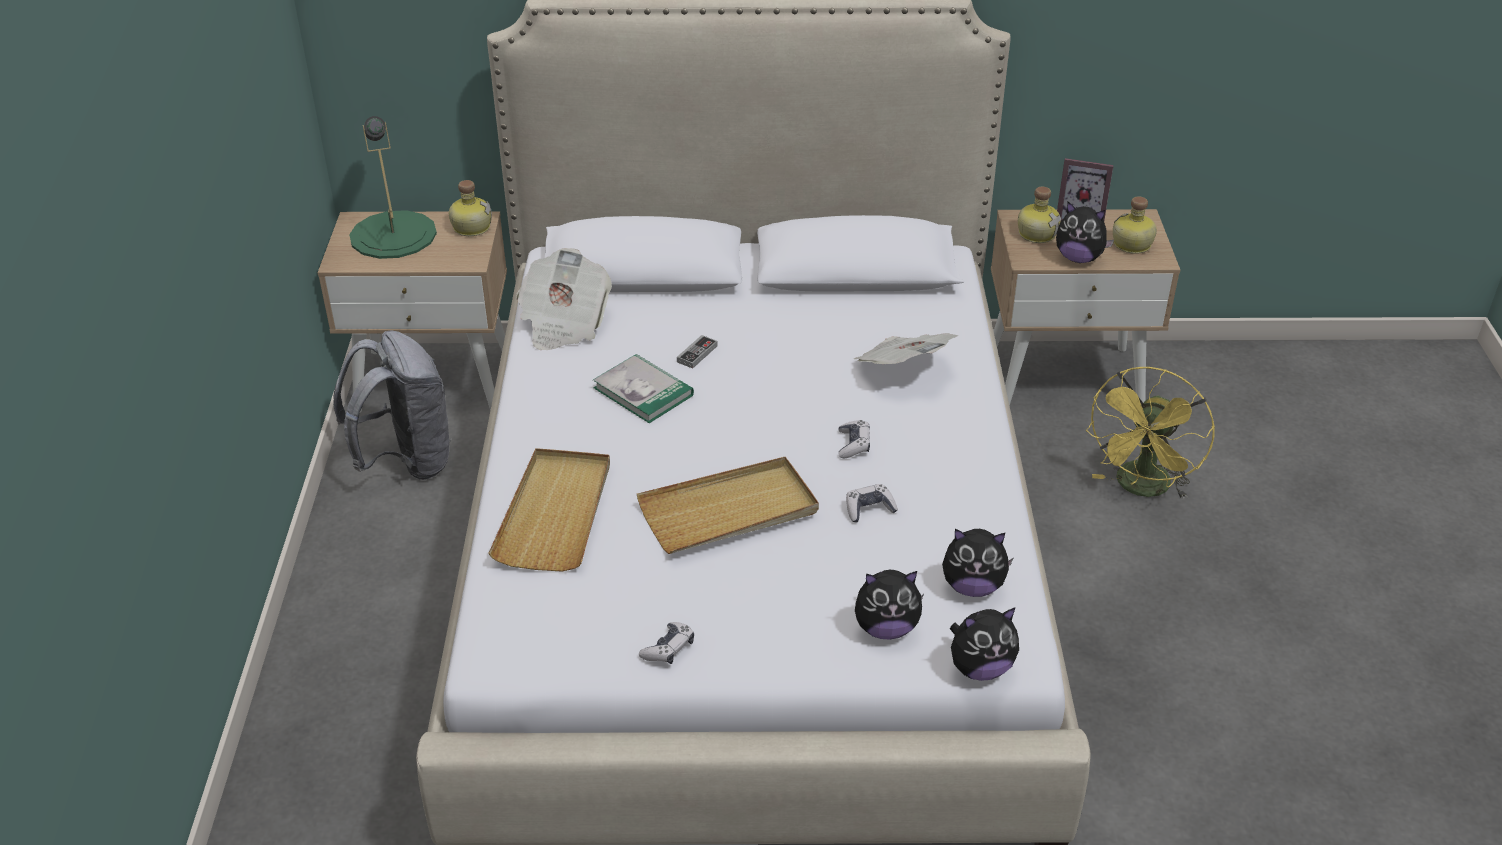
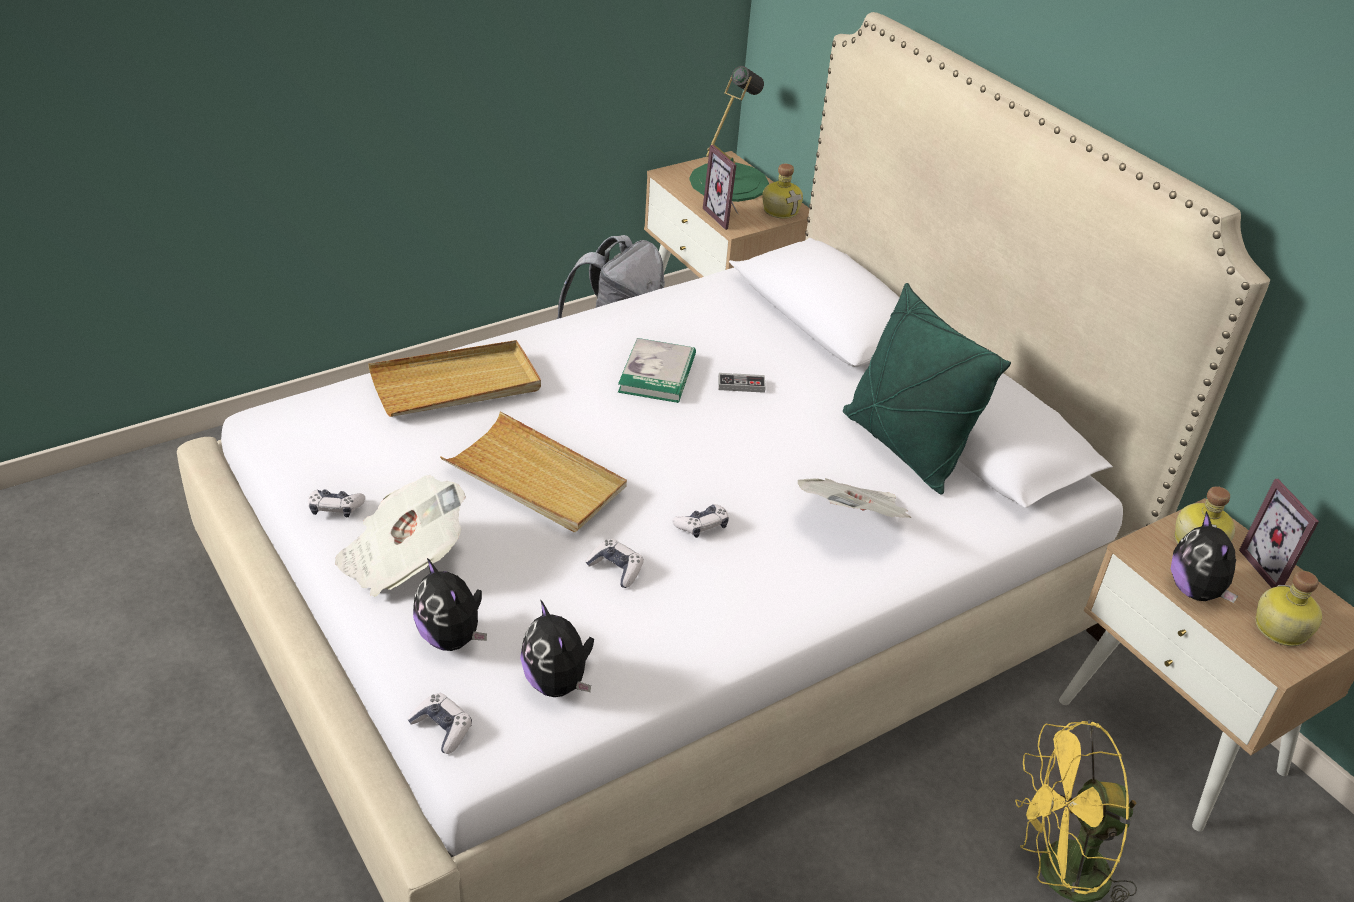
camera: 55 degrees right, 0 degrees up
(447, 260) = (725, 216): none -> picture frame
(564, 323) = (708, 301): newspaper -> newspaper (402, 559)
(841, 308) = (904, 447): none -> green pillow
(980, 668) = (442, 728): plush toy -> game controller

